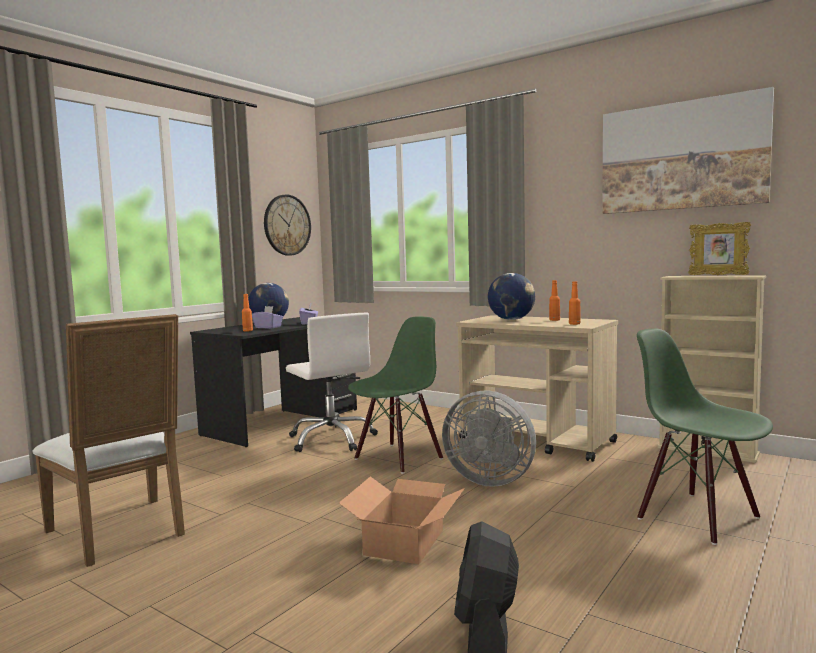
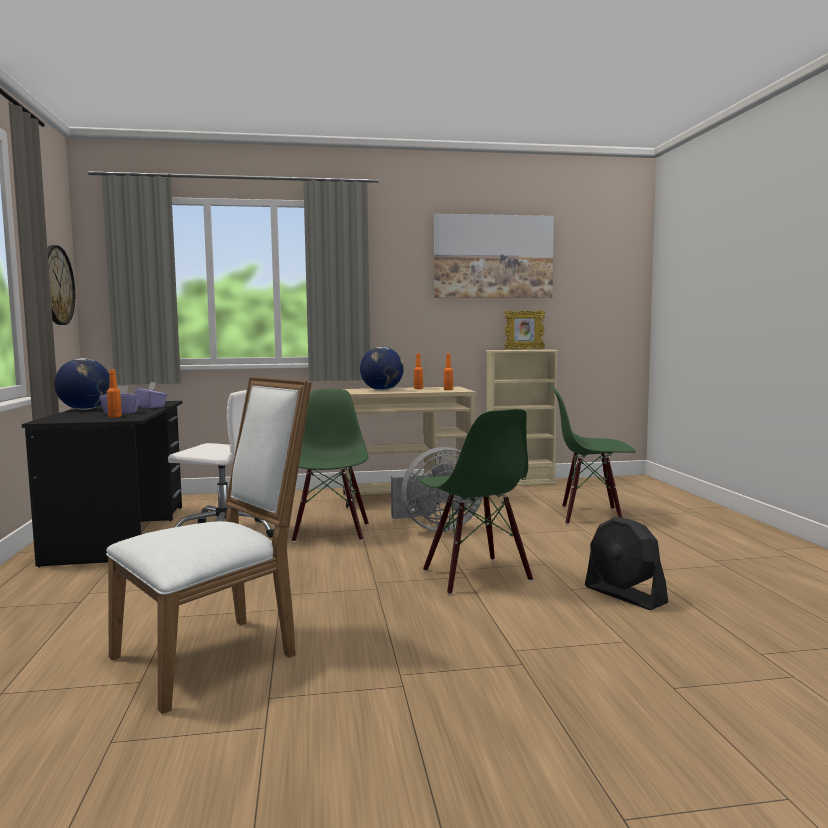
camera: 45 degrees left, 0 degrees up
(122, 534) = (215, 655): white chair -> white chair turned 45 degrees counterclockwise
(403, 542) = (475, 576): cardboard box -> green chair

